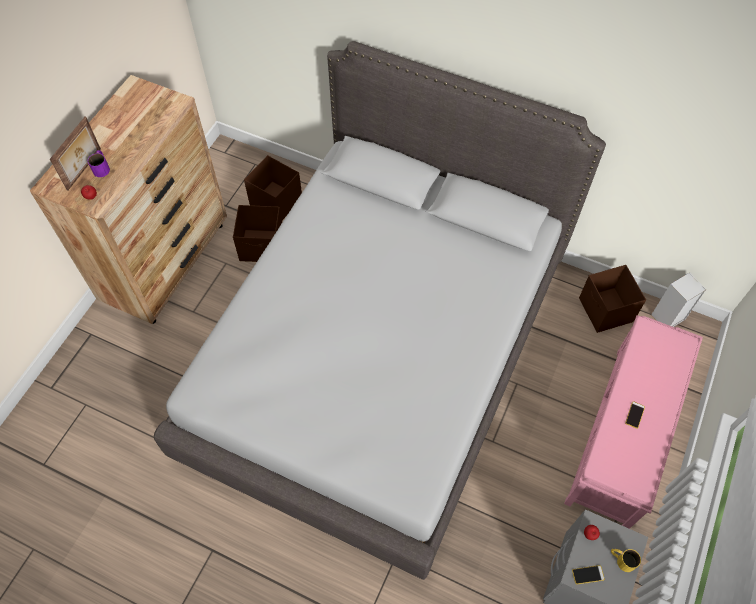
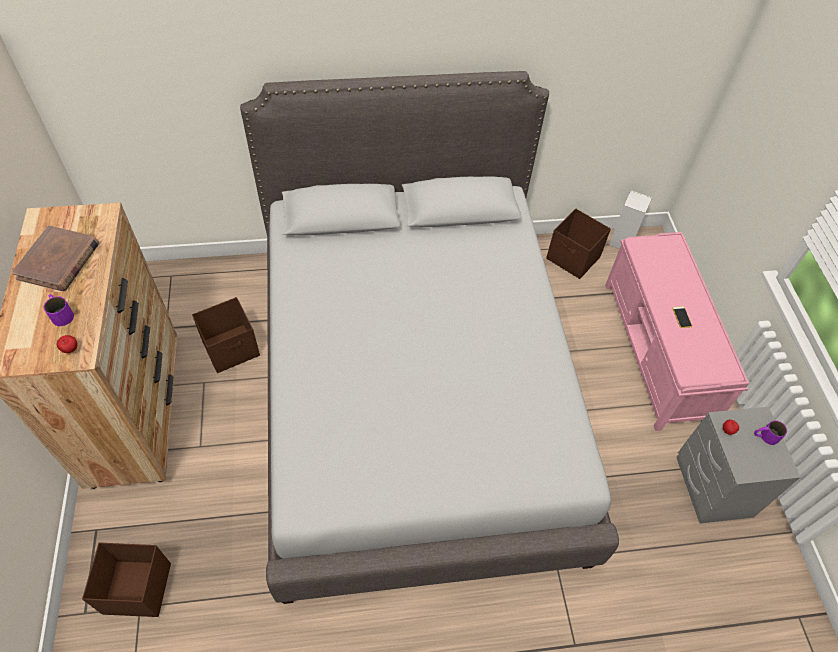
camera: 35 degrees left, 5 degrees down
(85, 169) = (41, 325): picture frame -> none
(125, 126) = (59, 261): none -> brown book
(276, 201) = (216, 300): brown storage box -> brown storage box (136, 588)
(588, 574) = (751, 464): phone -> none
(621, 559) = (765, 436): yellow mug -> purple mug

